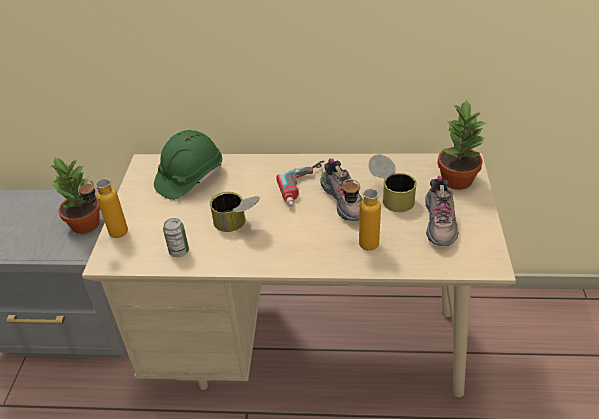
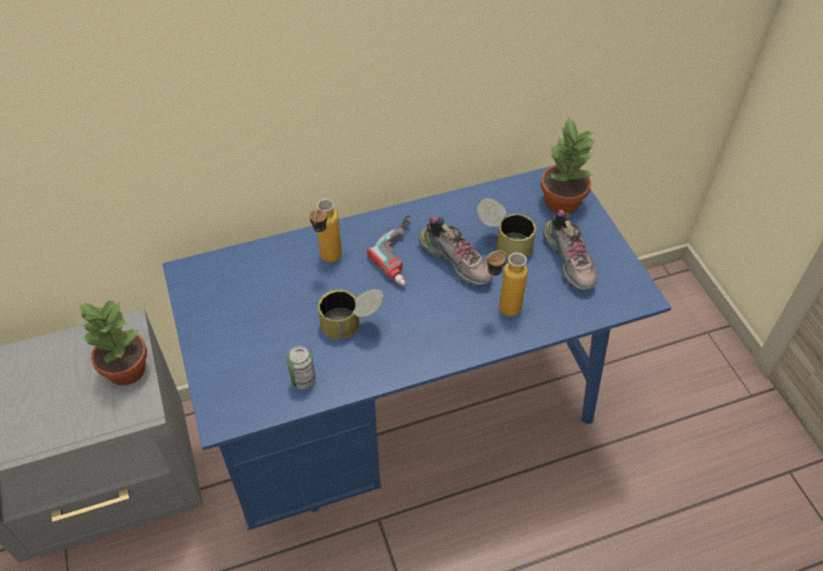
camera: 25 degrees left, 10 degrees up
(112, 237) = (208, 386): bottle -> bottle (328, 262)
(189, 178) = (257, 278): green hard hat -> none
(308, 347) = (411, 421): beige desk -> blue desk

